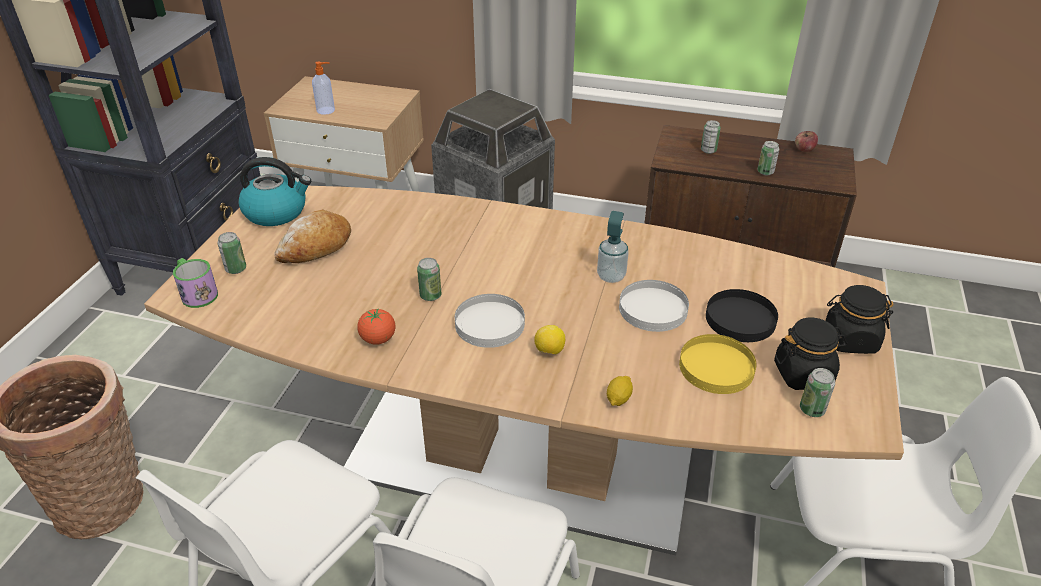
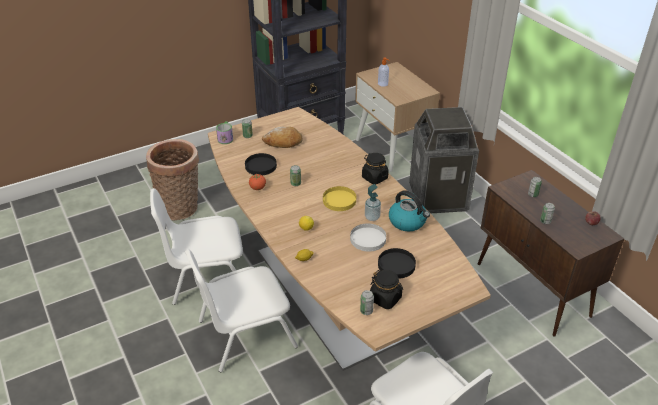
camera: 45 degrees right, 0 degrees up
(277, 212) = (288, 121): kettle -> kettle (408, 222)
(330, 302) = (260, 166): none -> black plate
(489, 324) = (300, 206): white plate -> none
(717, 367) = (356, 274): yellow plate -> yellow plate (339, 200)
(850, 340) = (428, 302): black jar -> black jar (374, 178)

